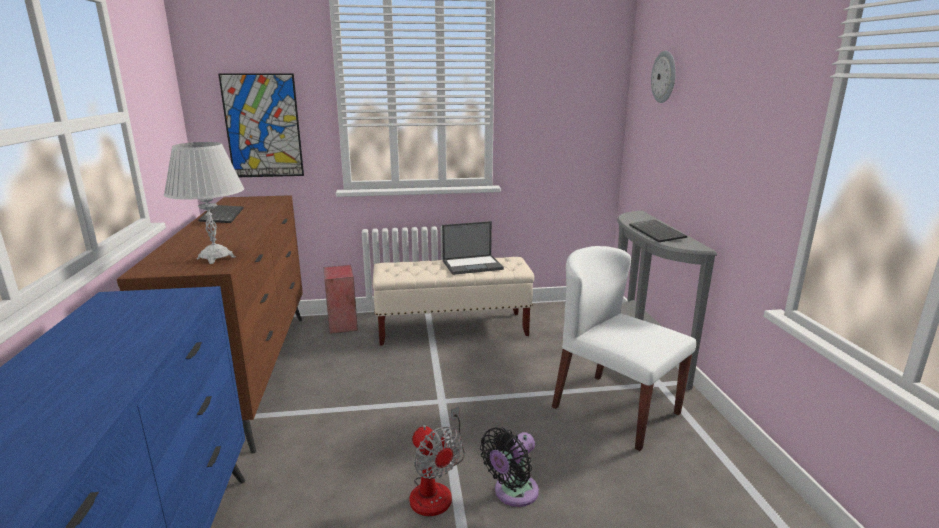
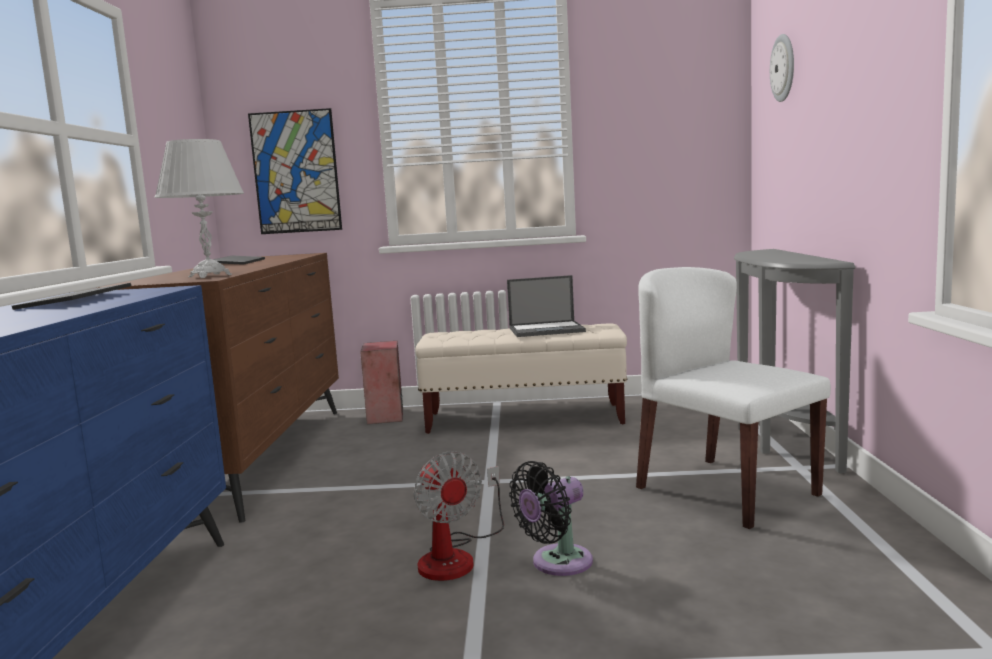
camera: 10 degrees right, 10 degrees down
(658, 232) = (781, 257): keyboard -> keyboard (78, 300)

